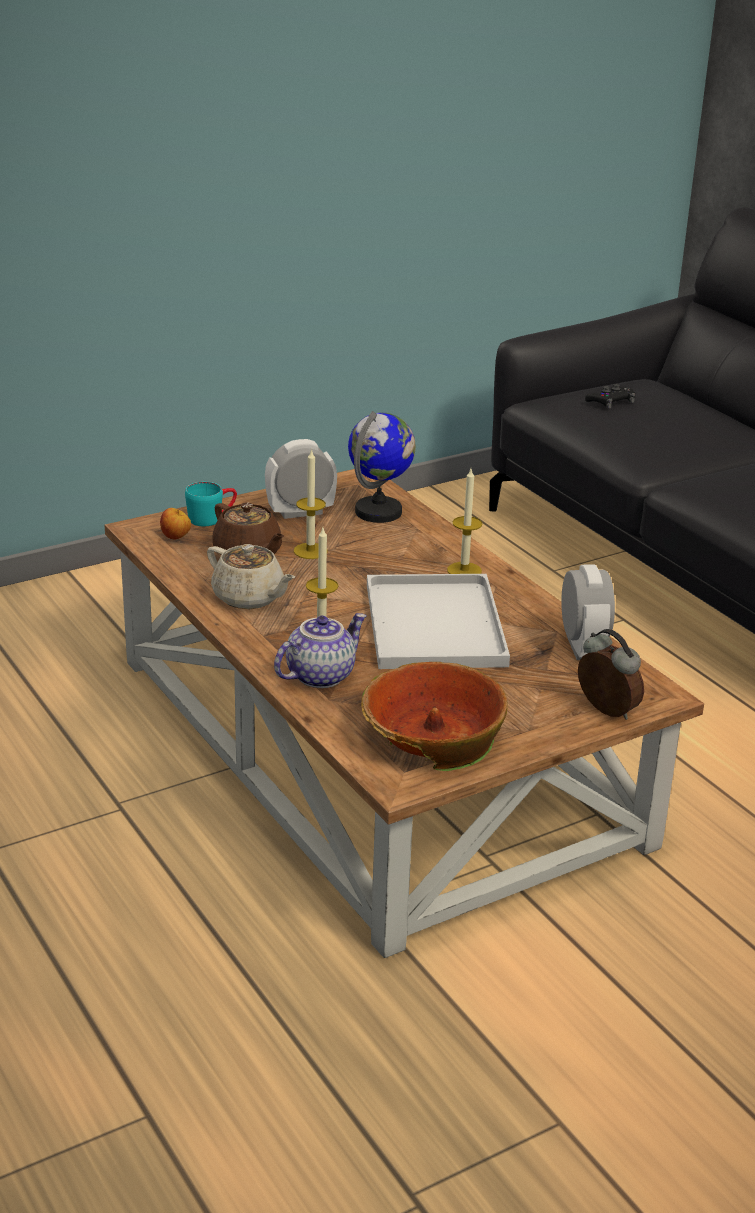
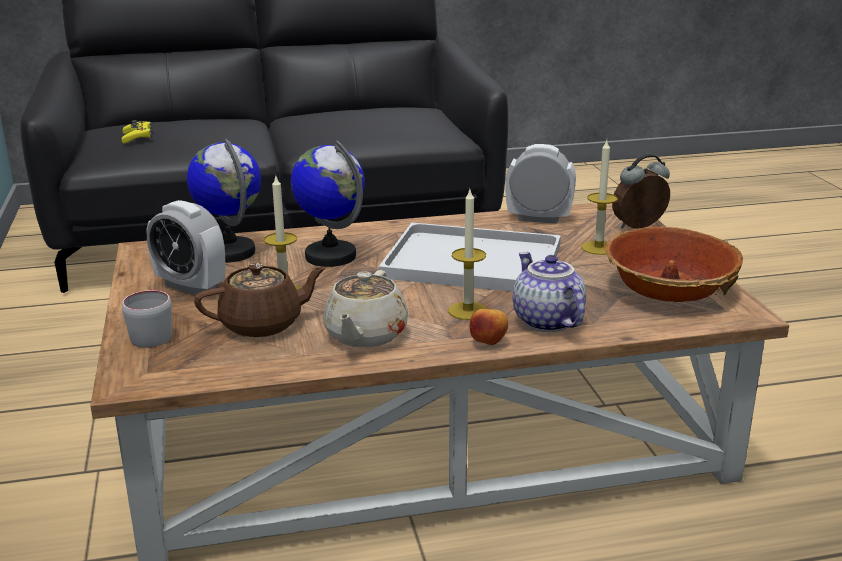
camera: 70 degrees left, 5 degrees down
(176, 538) = (181, 360): apple -> apple (488, 343)
(212, 517) = (151, 333): turquoise mug -> grey mug
(249, 598) = (365, 335): beige teapot -> beige teapot turned 135 degrees clockwise
(300, 512) = (190, 286): alarm clock -> alarm clock turned 60 degrees counterclockwise
(400, 556) = (330, 256): none -> globe
(464, 570) = (380, 236): candle -> candle (598, 248)
(610, 402) = (137, 137): black game controller -> yellow game controller

